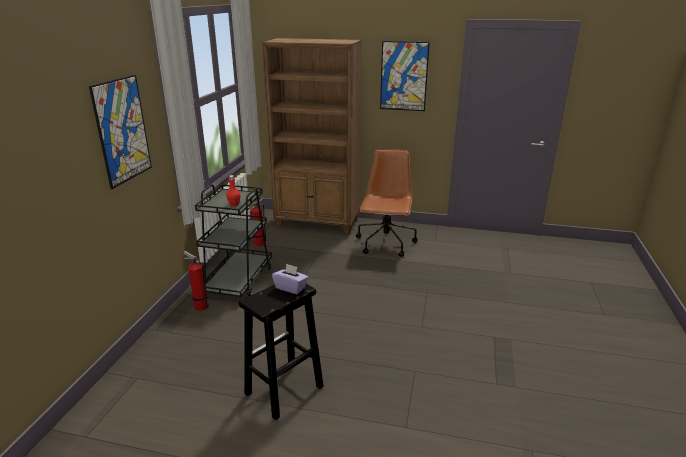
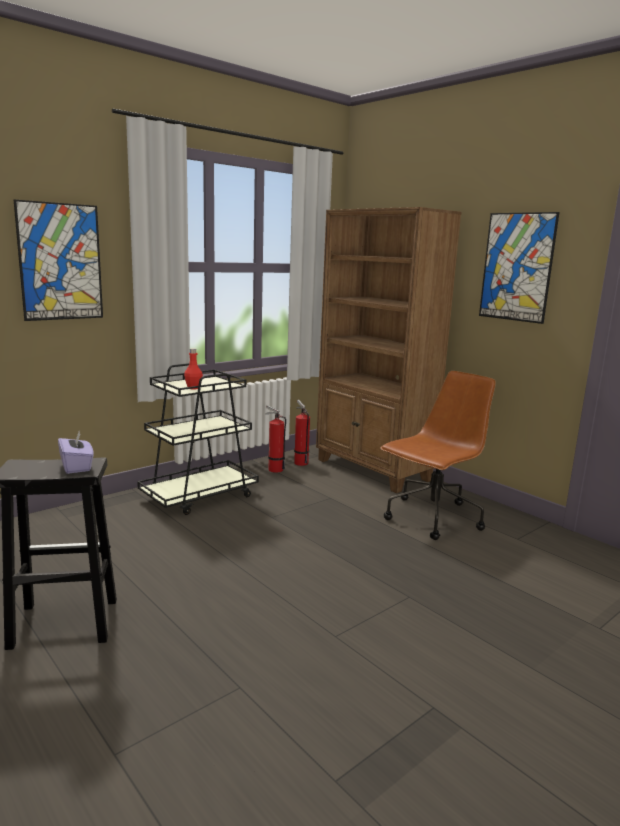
camera: 35 degrees right, 10 degrees down
(199, 306) = (127, 505): fire extinguisher -> fire extinguisher (300, 462)

